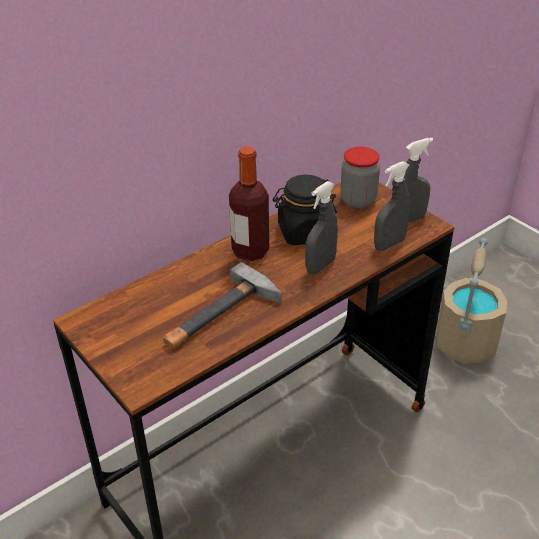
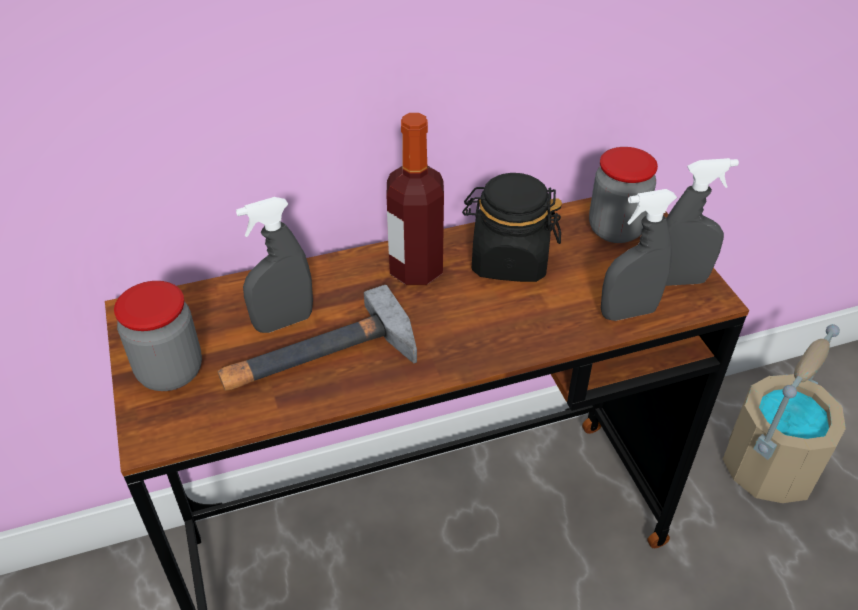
camera: 20 degrees right, 5 degrees up
(127, 348) = (170, 371): none -> jar
(320, 266) = (504, 320): grey spray bottle -> grey spray bottle (283, 322)

